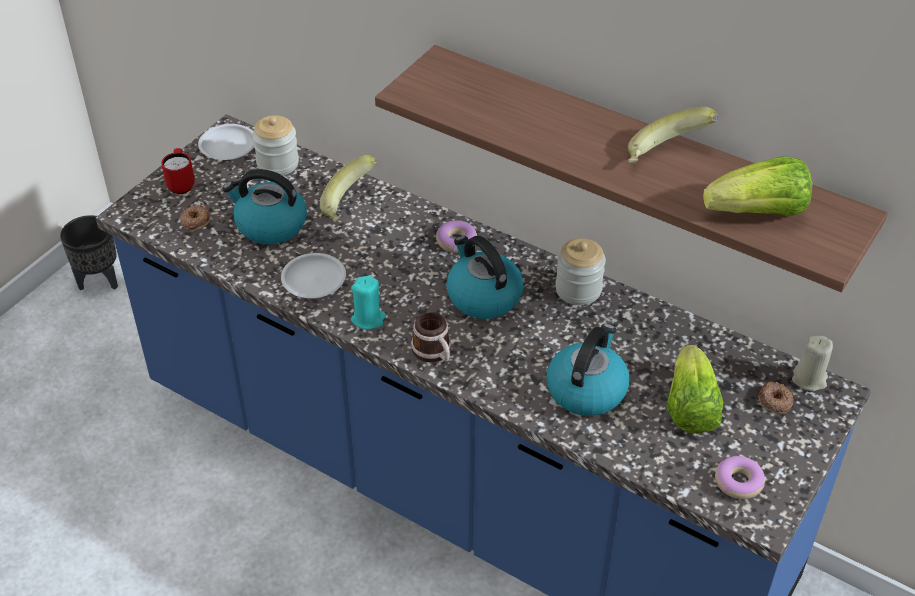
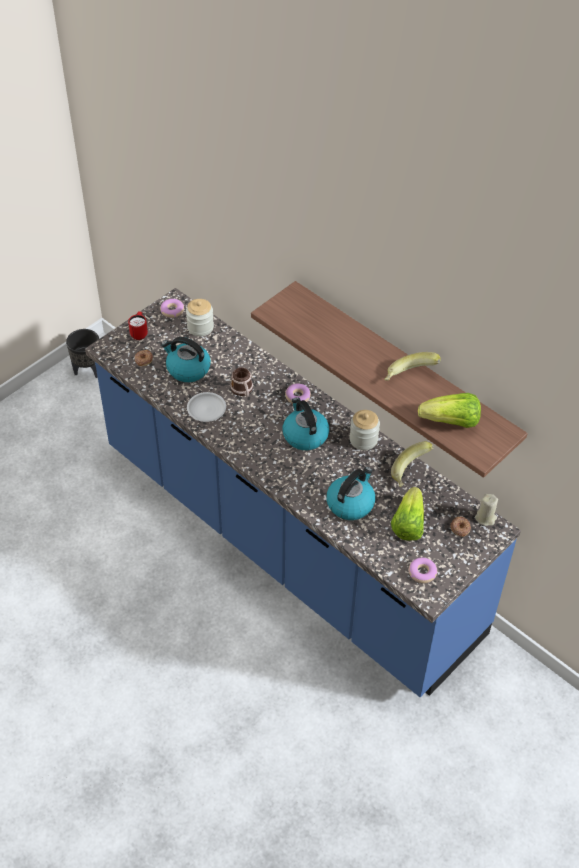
camera: 10 degrees right, 5 degrees up
(228, 146) = (172, 311): white plate -> donut
(350, 205) = (239, 363): banana -> banana (411, 473)
(368, 319) = (233, 439): turquoise candle -> none
(434, 353) = (267, 467): mug -> mug (243, 391)

